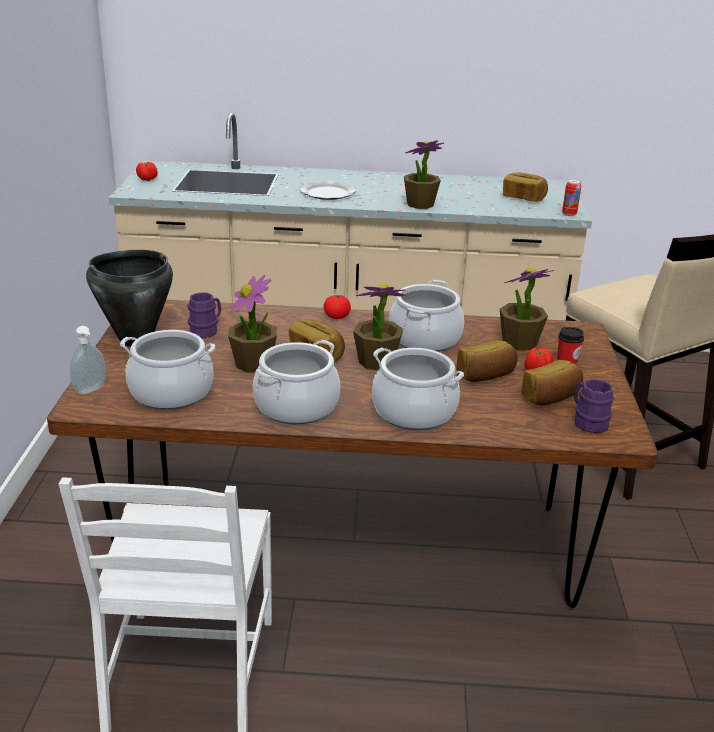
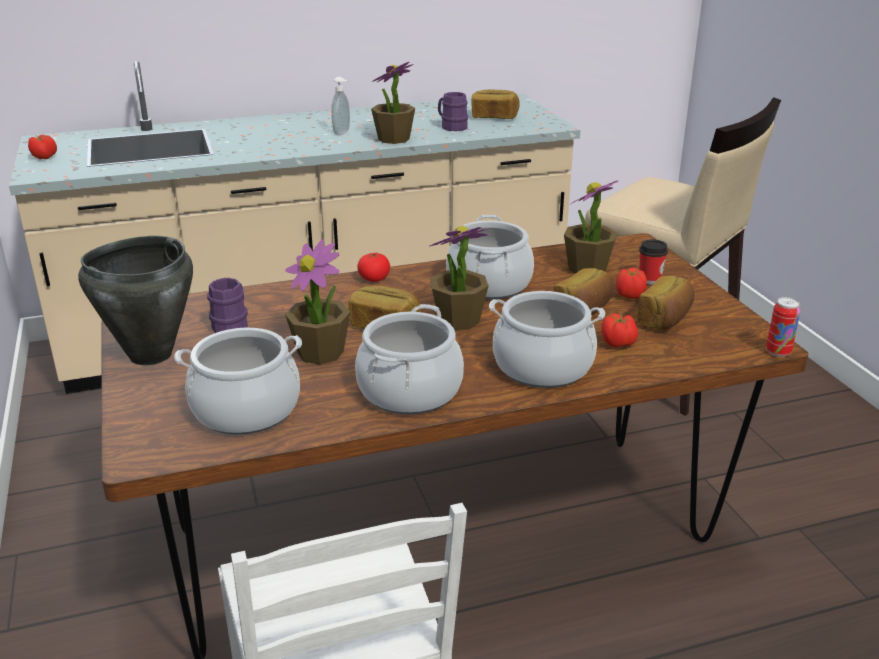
camera: 20 degrees left, 0 degrees up
(91, 390) = (138, 431): soap dispenser -> soap dispenser (343, 133)
(327, 193) = (280, 141): plate -> none
(492, 408) = (618, 343): none -> tomato
(569, 214) = (553, 126): can -> can (778, 352)
(587, 421) = (719, 336): purple mug -> purple mug (451, 127)

